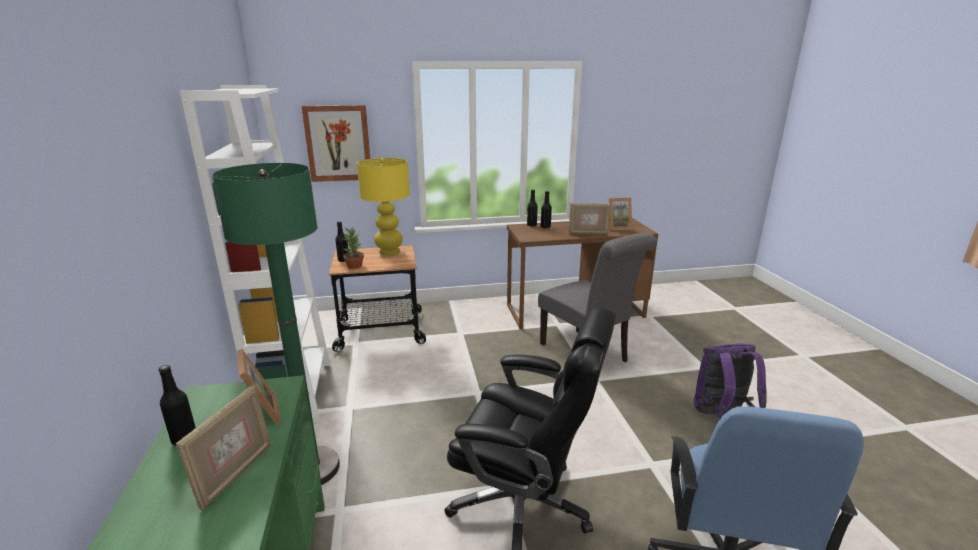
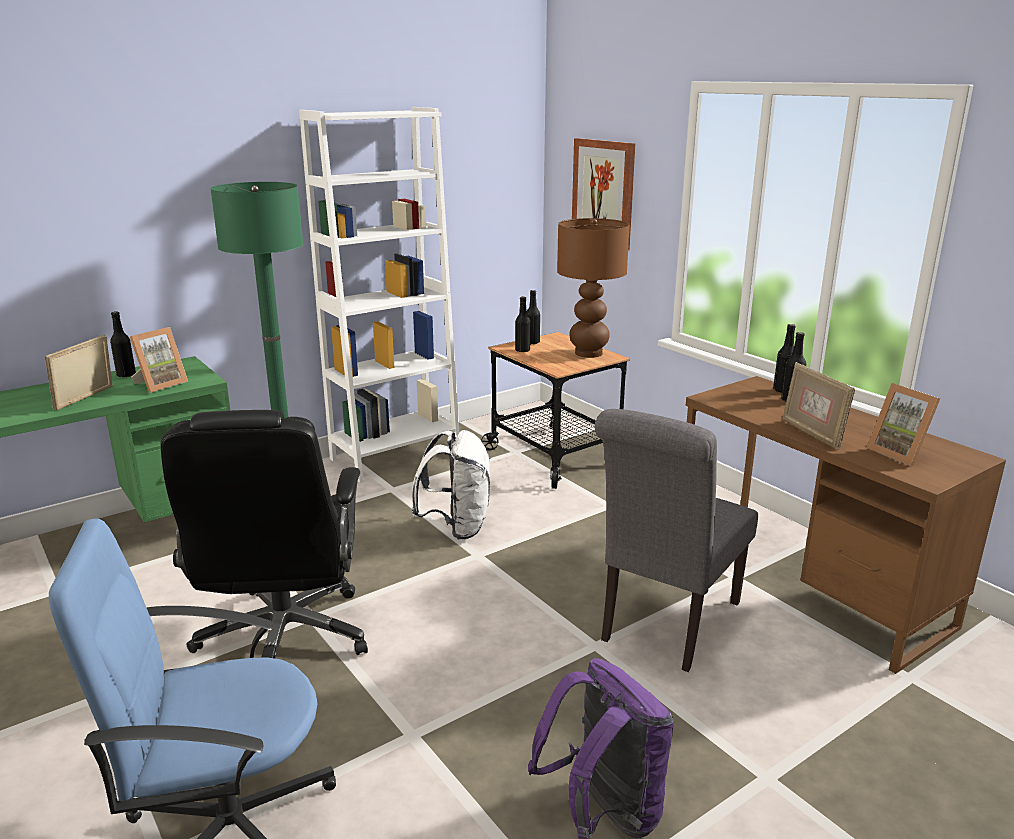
camera: 65 degrees right, 0 degrees up
(235, 474) = (86, 399): picture frame -> picture frame turned 120 degrees clockwise
(354, 266) = (522, 350): potted plant -> black bottle
(389, 251) = (588, 353): yellow table lamp -> brown table lamp
(435, 392) = (456, 527): none -> white backpack

